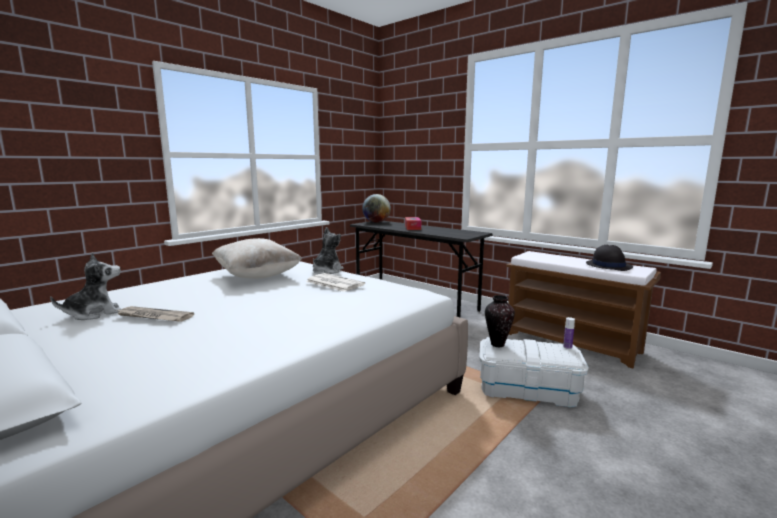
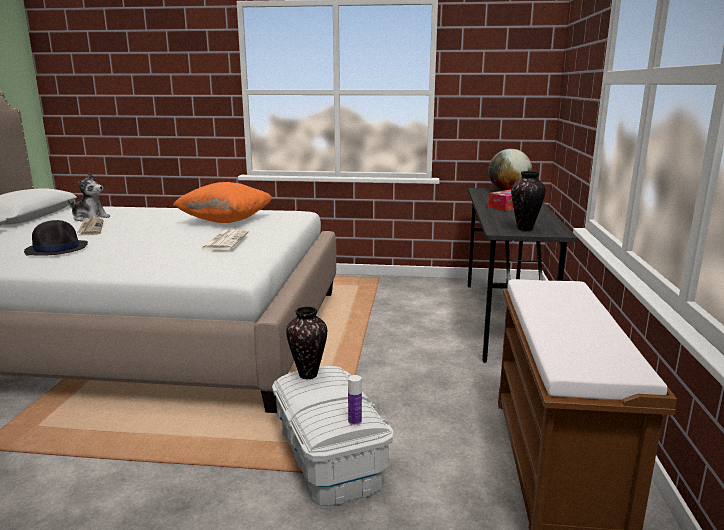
camera: 55 degrees right, 5 degrees up
(257, 276) = (226, 220): beige pillow -> orange pillow
(327, 271) = (277, 231): plush toy -> none
(466, 234) = (525, 229): none -> vase
(608, 265) = (584, 342): black hat -> black hat (57, 249)

